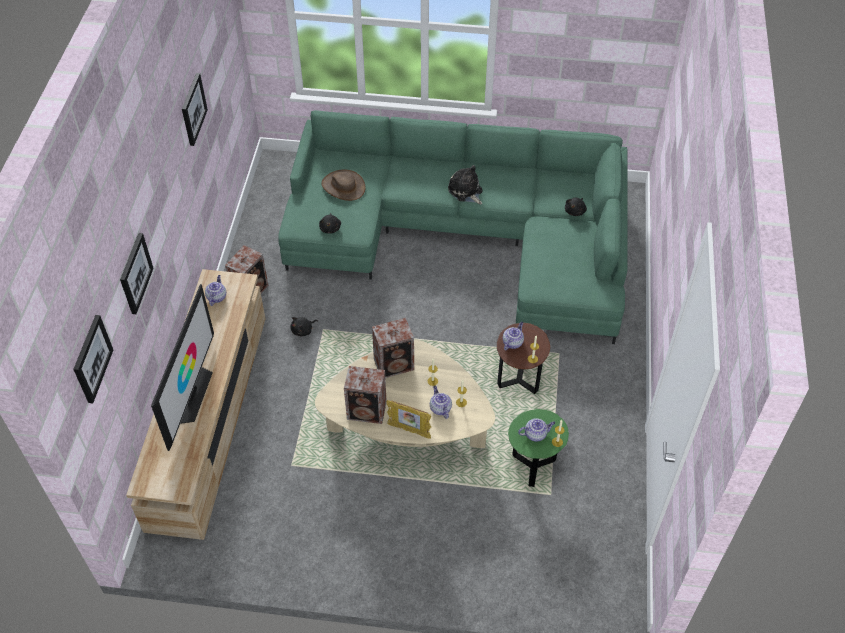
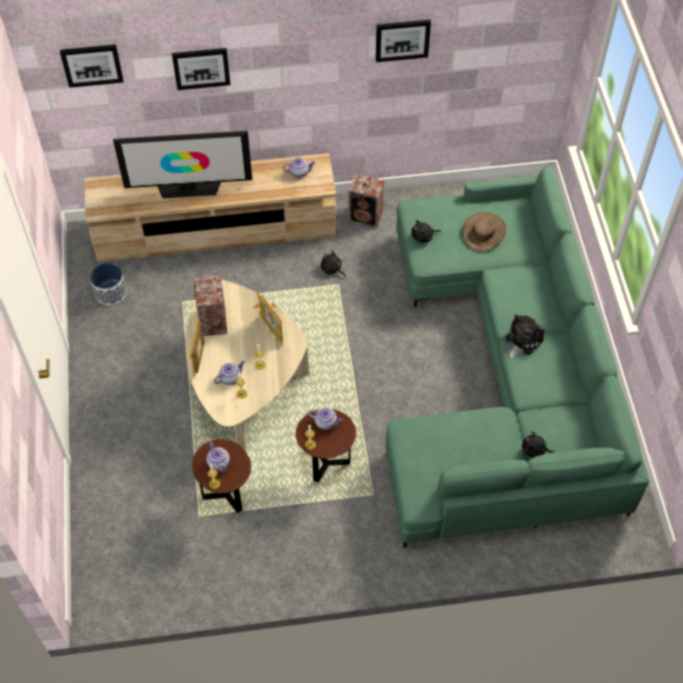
camera: 75 degrees right, 5 degrees up
(251, 533) = (110, 292): none -> planter
(395, 364) = (271, 330): speaker -> picture frame
(533, 467) = (227, 495): green side table -> brown side table

